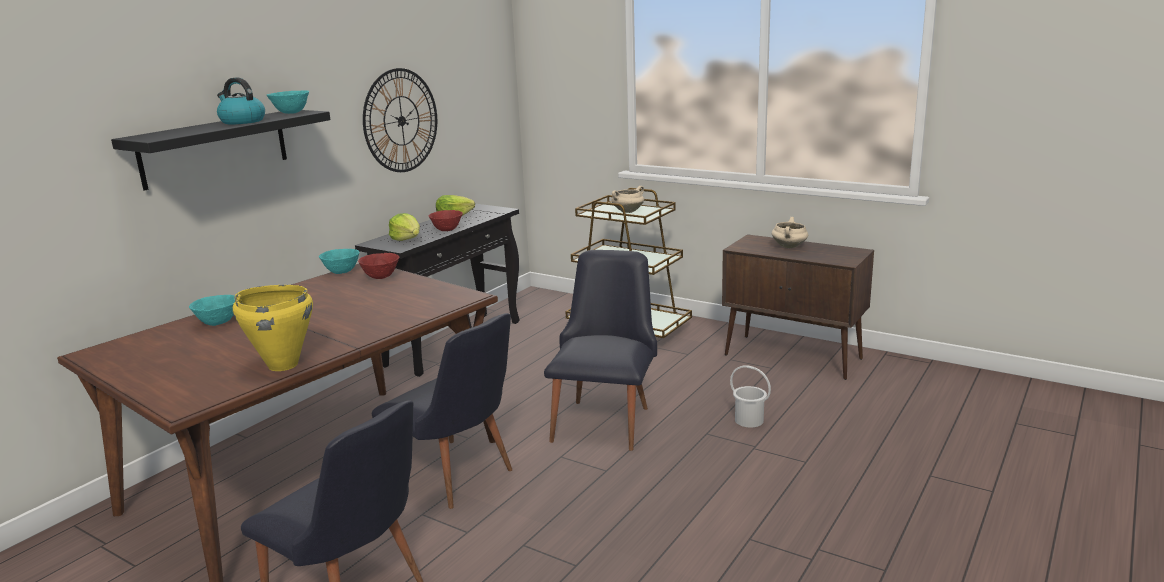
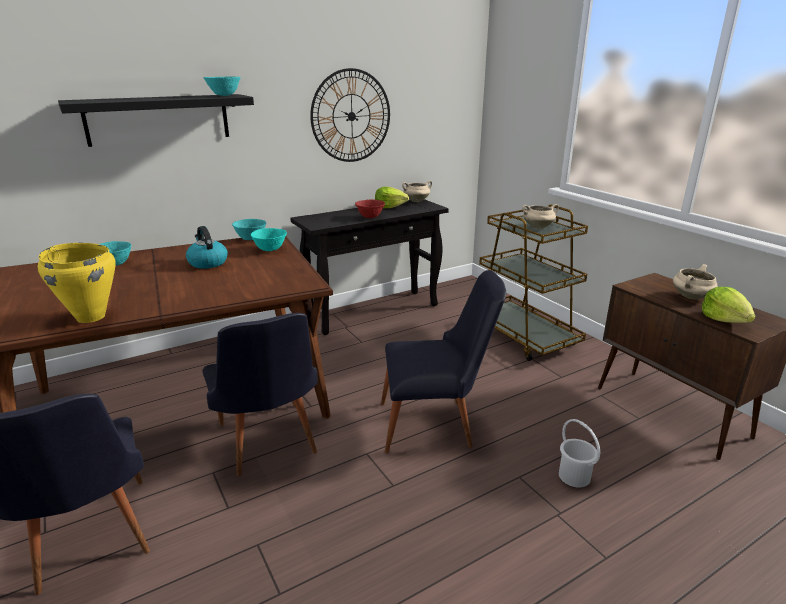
camera: 25 degrees right, 5 degrees up
(242, 121) = (172, 97): kettle -> kettle (207, 262)
(381, 277) = (270, 250): red bowl -> turquoise bowl
(407, 239) = (331, 219): lettuce -> lettuce (724, 319)
(476, 207) = (416, 201): none -> beige cooking pot
(606, 419) = (435, 425): black chair -> black chair turned 45 degrees clockwise

